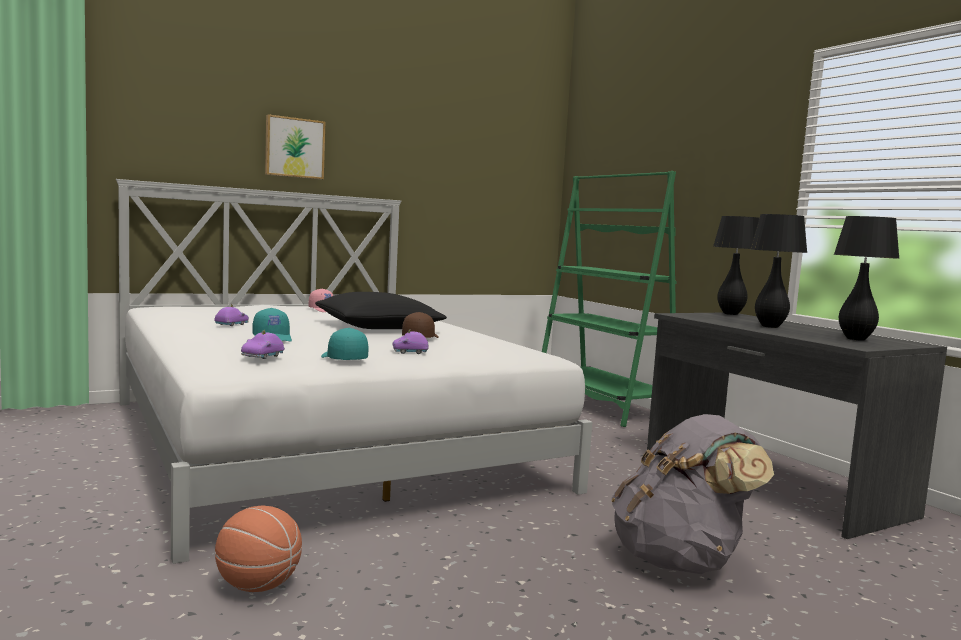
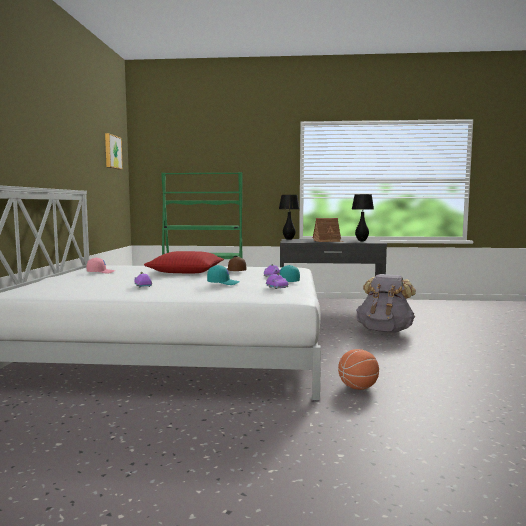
camera: 55 degrees left, 0 degrees up
(294, 148) = (36, 153): picture -> picture (112, 152)
(377, 326) = (186, 272): black pillow -> red pillow
(769, 326) = (328, 241): black table lamp -> toy house

